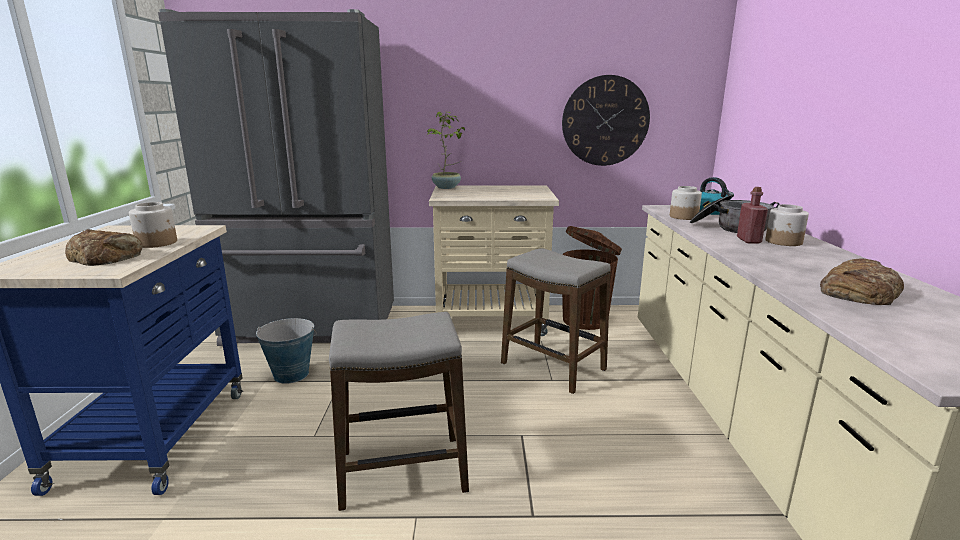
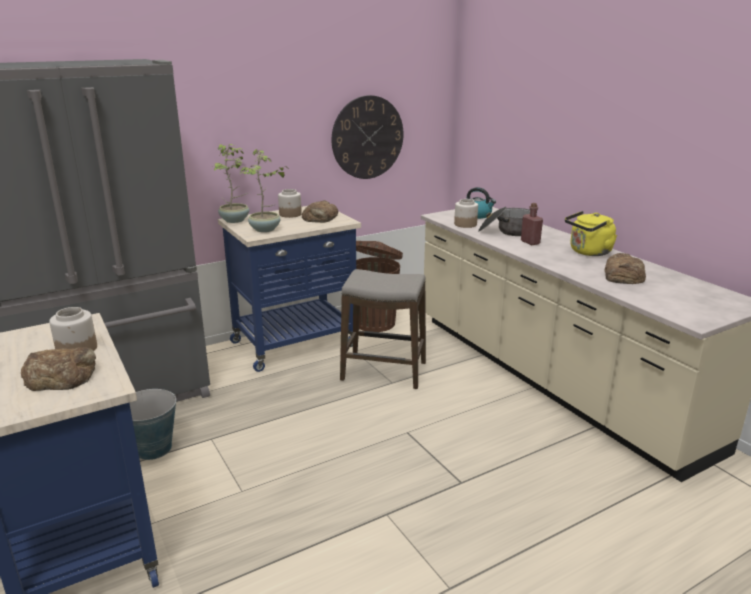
camera: 30 degrees left, 5 degrees up
(402, 471) = (345, 489): stool -> none
(459, 195) = (265, 230): none -> potted plant
(491, 321) = (294, 343): beige cart -> blue cart
(525, 193) = (320, 217): none -> bread
(784, 242) = (551, 240): jar -> jar (290, 214)
(827, 260) = (588, 252): none -> yellow kettle

